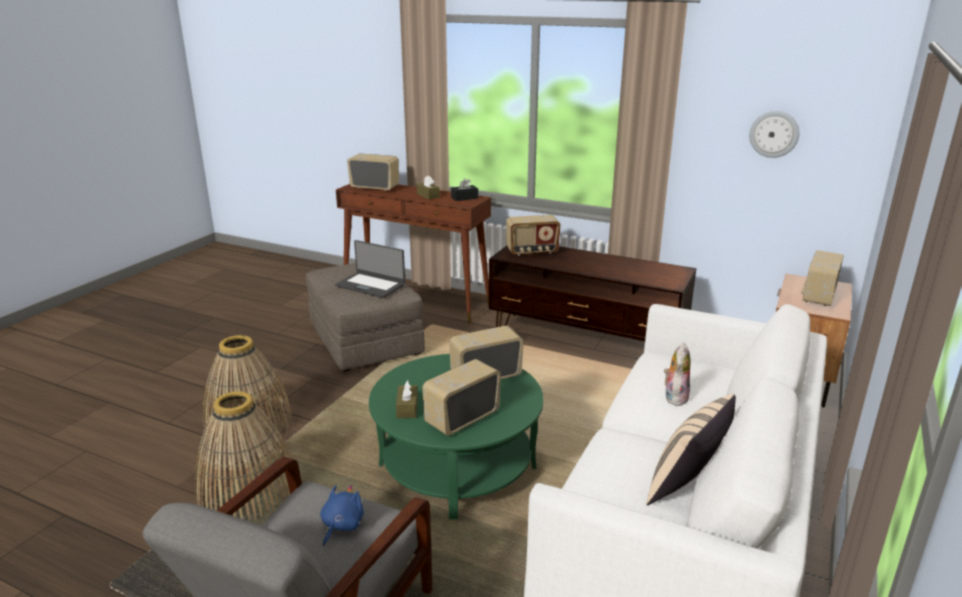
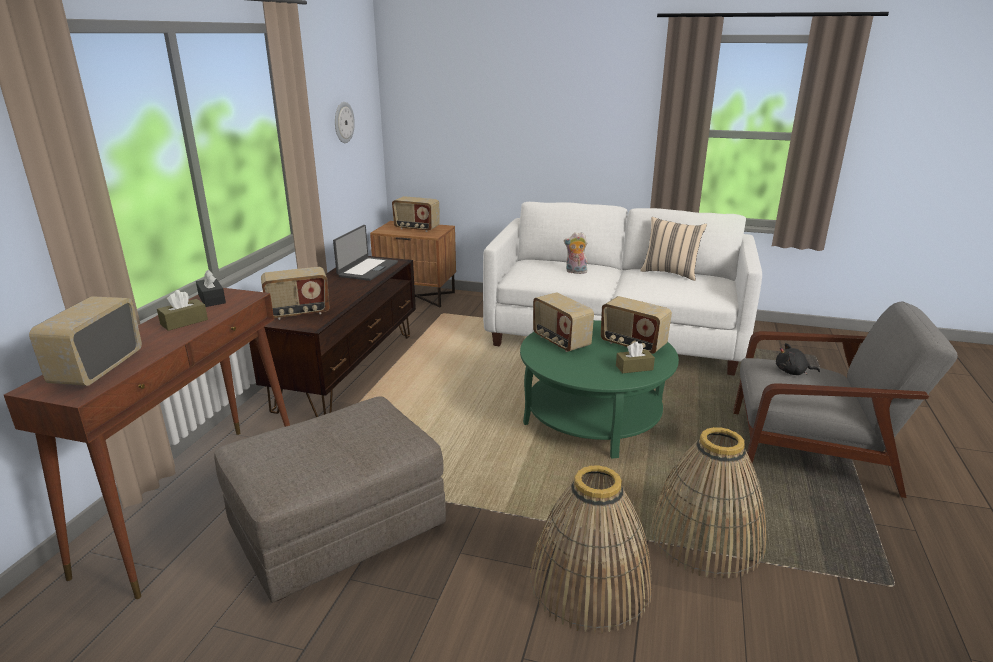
camera: 100 degrees left, 0 degrees up
(341, 525) = (792, 372): blue plush toy -> black plush toy
(371, 285) = (349, 430): laptop -> laptop (367, 269)
(532, 251) = (298, 313): radio -> radio turned 90 degrees clockwise

